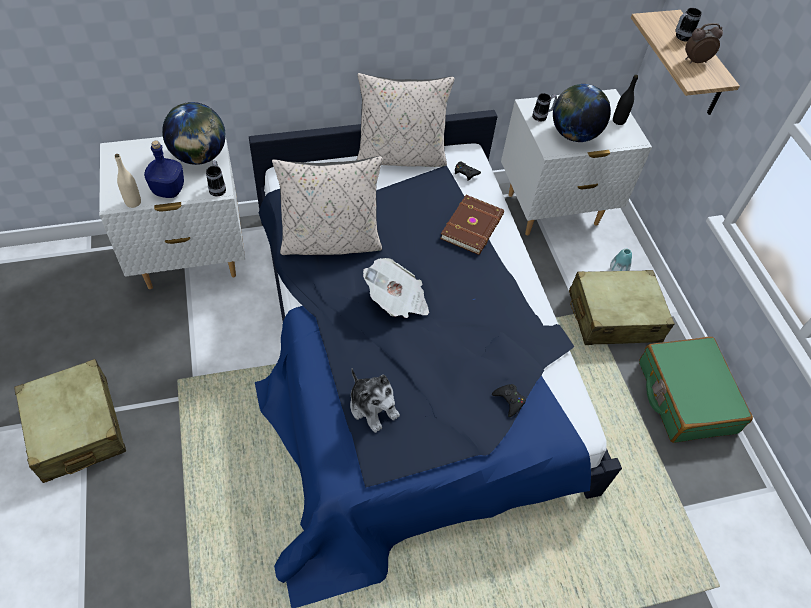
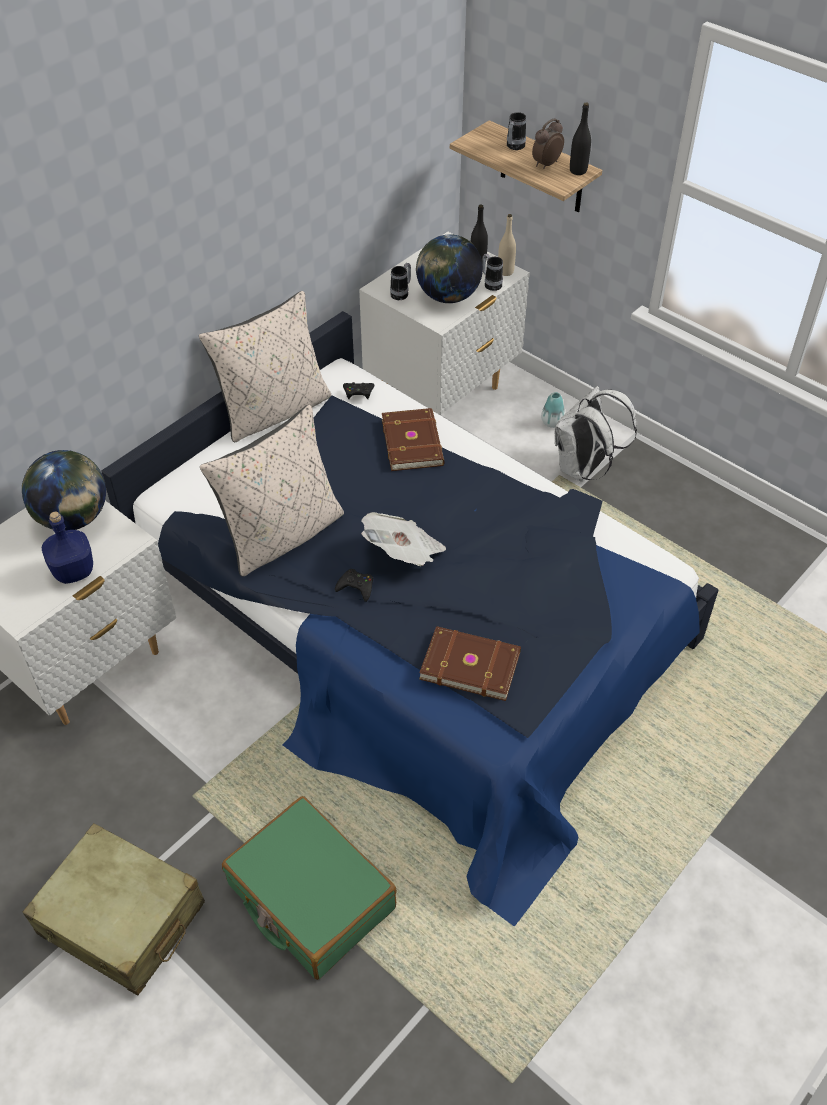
camera: 30 degrees left, 5 degrees down
(133, 202) = (45, 606): beige bottle -> beige bottle (505, 271)
(218, 188) = (129, 539): mug -> mug (491, 284)
(373, 407) = (470, 664): plush toy -> brown book
(509, 400) = (588, 582): black game controller -> black game controller (356, 587)
(613, 317) = (583, 469): beige suitcase -> white backpack
(685, 397) = (703, 506): green suitcase -> green suitcase (310, 897)
(717, 77) = (578, 171): none -> black bottle

